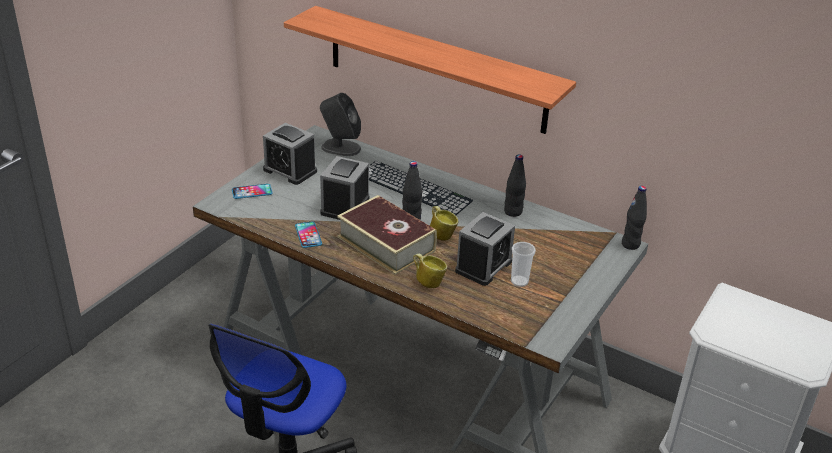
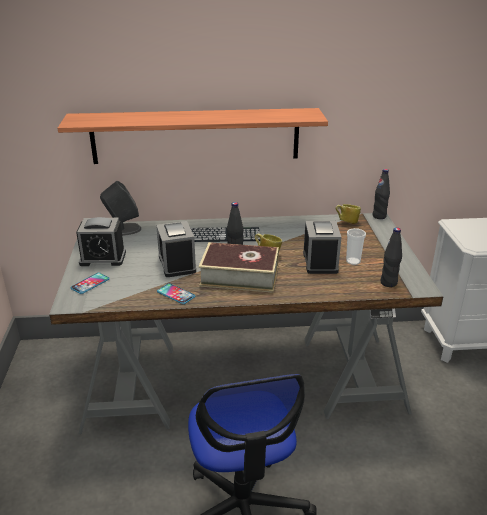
camera: 35 degrees left, 5 degrees down
(428, 281) = (300, 286): mug -> mug (346, 222)
(513, 212) = (291, 225): black bottle -> black bottle (388, 283)

